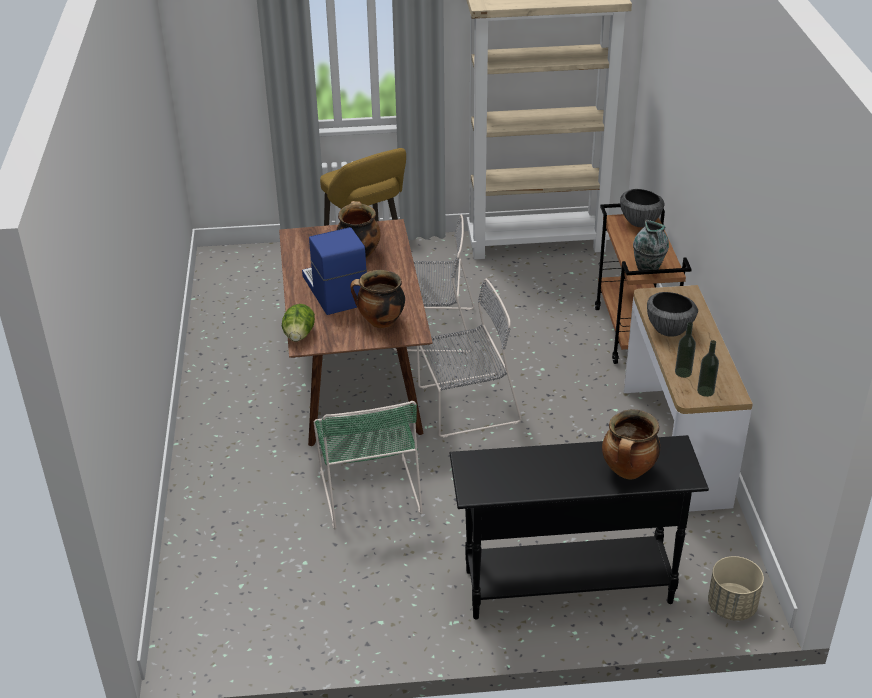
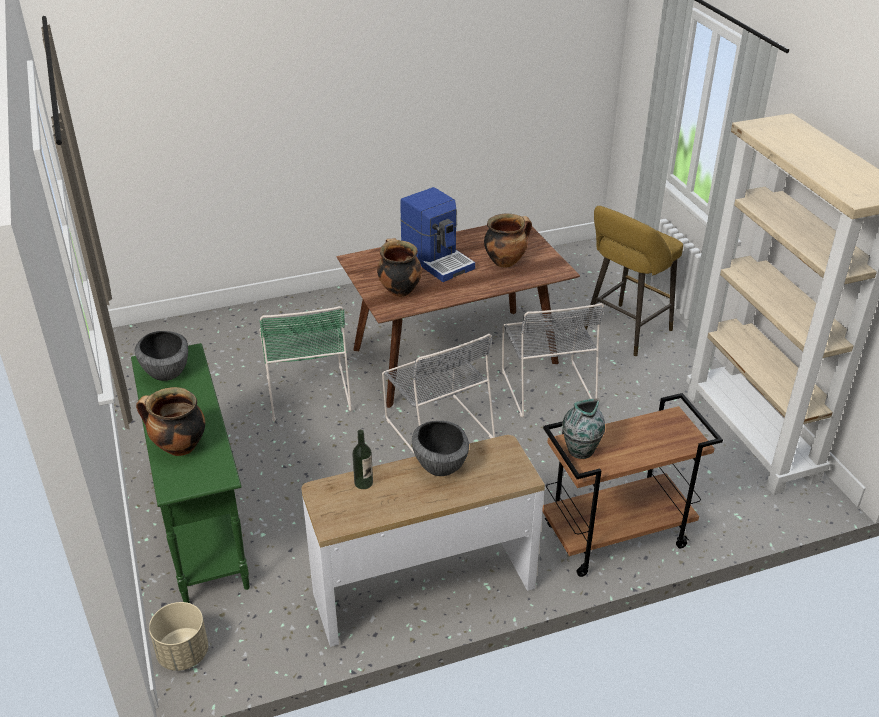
camera: 75 degrees right, 0 degrees up
(299, 335) = (365, 255): lettuce -> none
(334, 291) = (438, 260): coffee machine -> coffee machine turned 90 degrees clockwise
(369, 488) = (308, 390): green chair -> green chair turned 75 degrees counterclockwise
(567, 586) = (202, 527): black console table -> green console table
(640, 222) = (679, 436): bowl -> bowl (166, 373)
(705, 391) = (333, 502): bottle -> none

